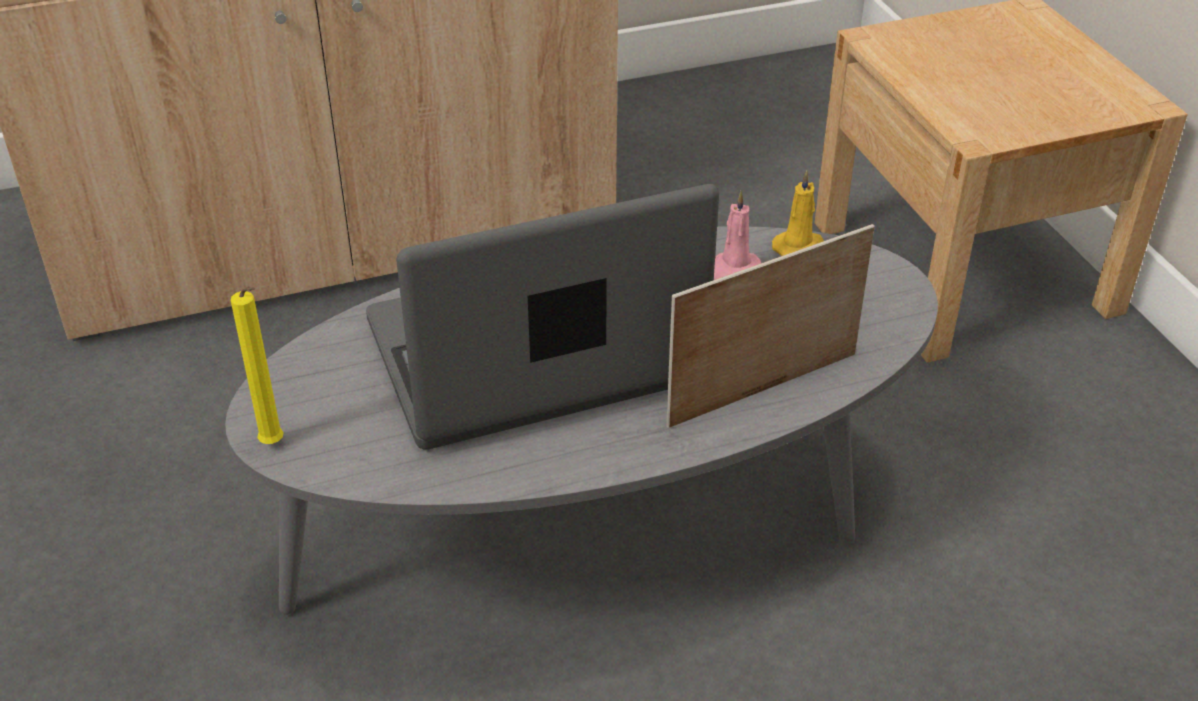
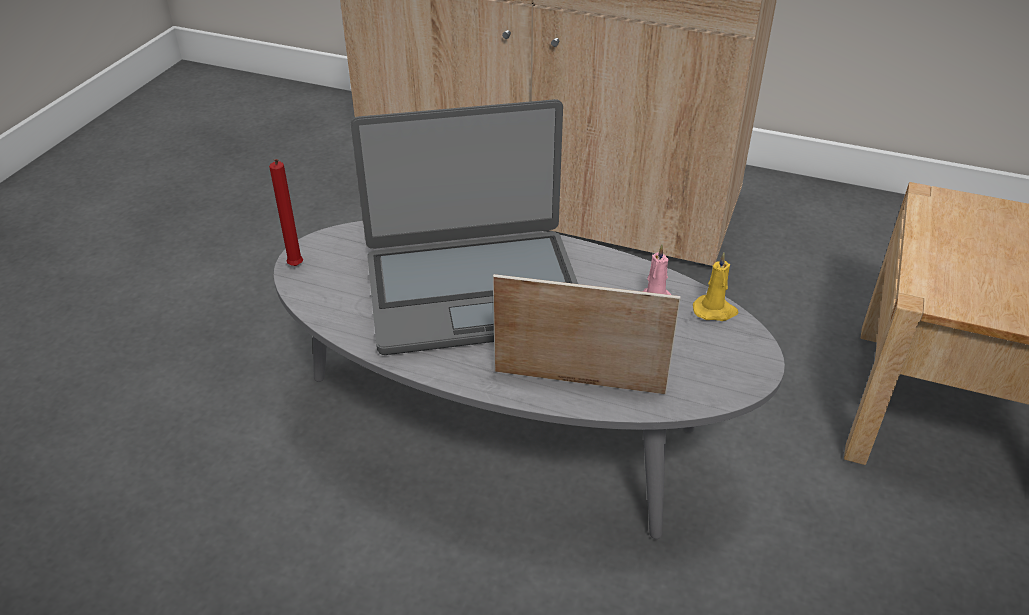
camera: 40 degrees right, 0 degrees up
(274, 445) = (295, 267): yellow candle -> red candle
(533, 355) = (474, 291): laptop -> laptop turned 150 degrees clockwise

